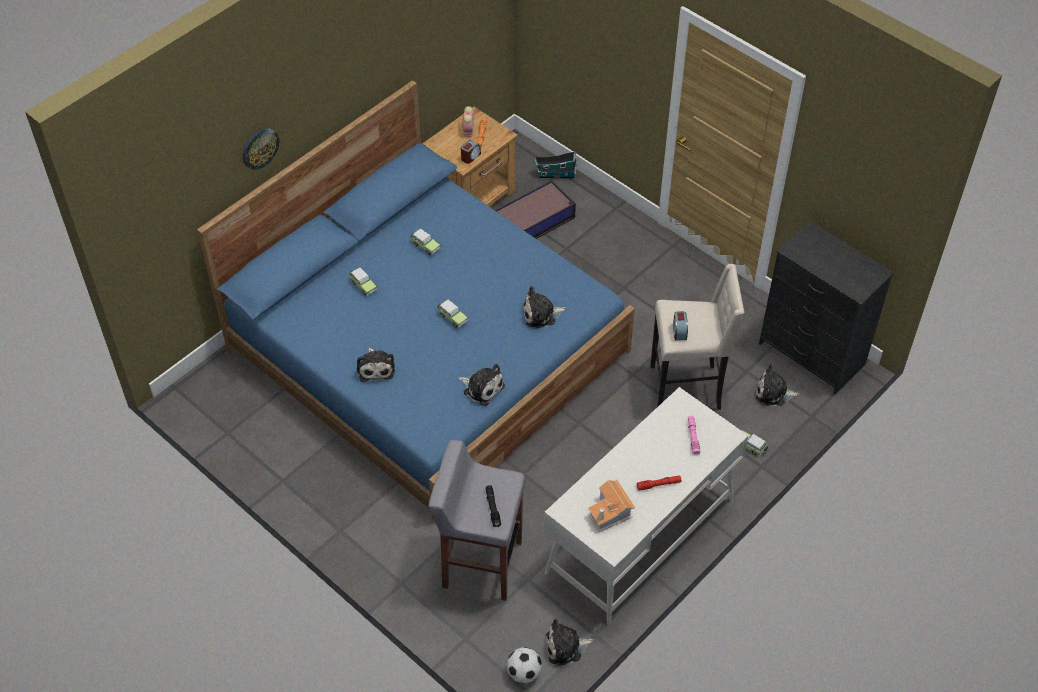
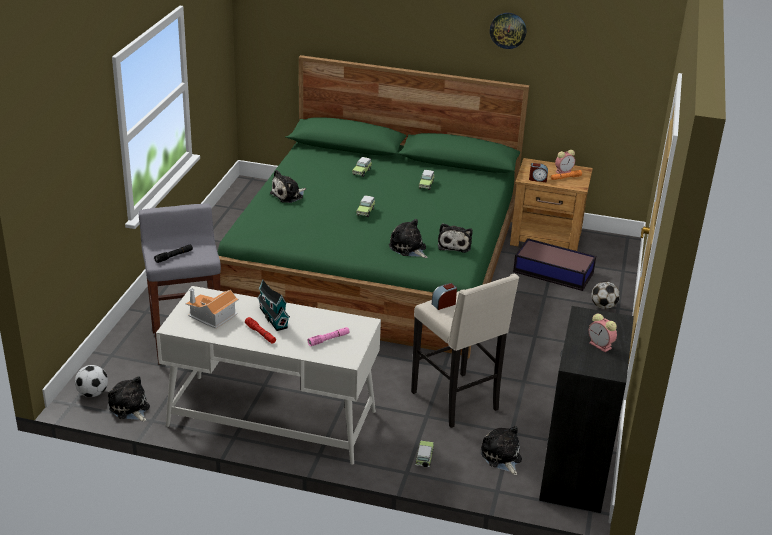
camera: 60 degrees right, 20 degrees down
(260, 148) = (373, 32): wall clock -> wall clock (508, 30)
(428, 349) = (375, 262): blue bed -> green bed
(482, 388) = (307, 241): plush toy -> plush toy (454, 244)
(555, 174) = (617, 269): toy house -> toy house (272, 317)
(607, 217) = (603, 306): none -> football
(841, 262) = (601, 346): none -> alarm clock

